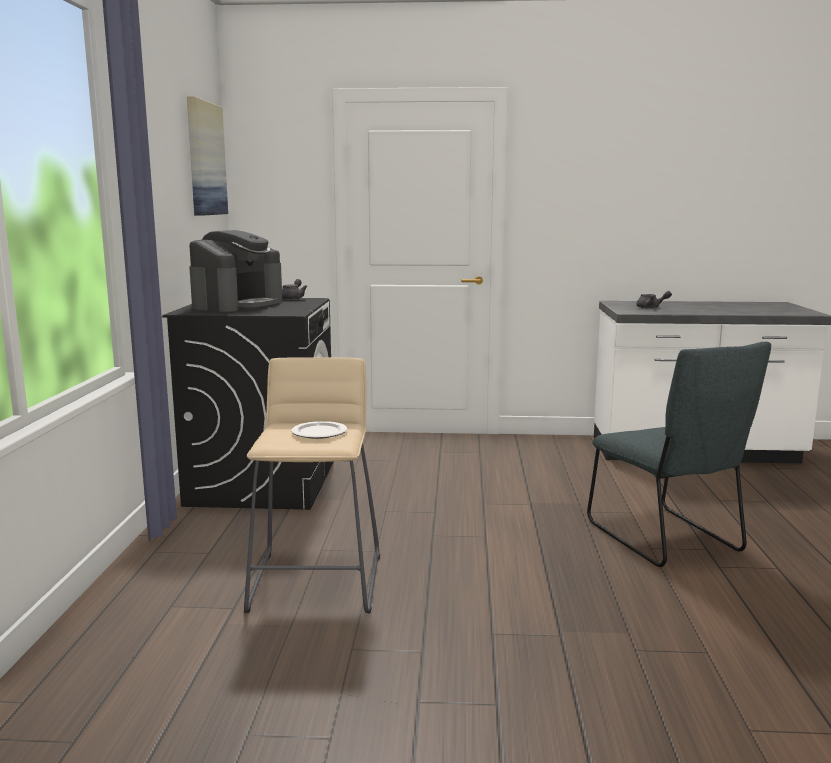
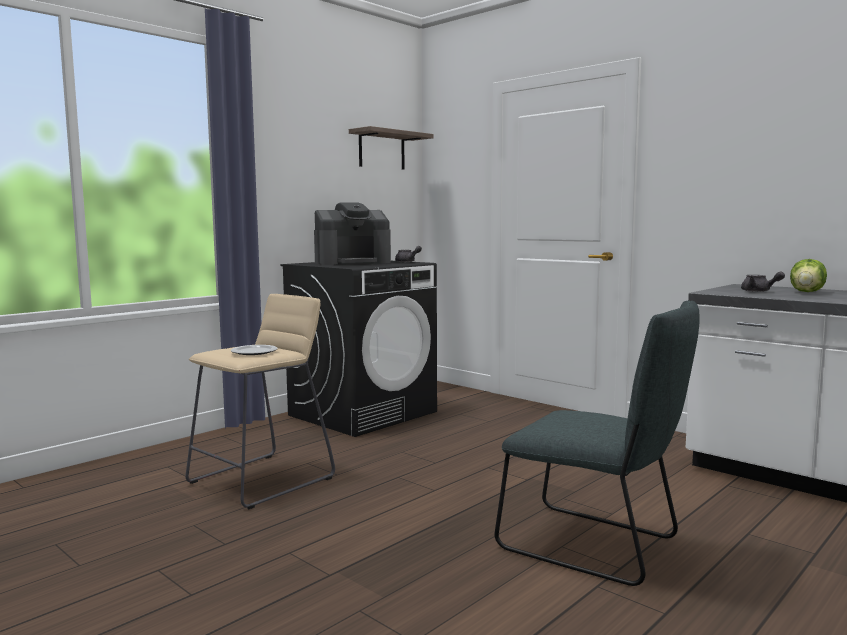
camera: 40 degrees right, 5 degrees down
(205, 159) = (381, 150): picture -> shelf
(667, 539) = (595, 546): grey chair -> grey chair turned 75 degrees counterclockwise
(678, 305) = (807, 292): none -> lettuce

